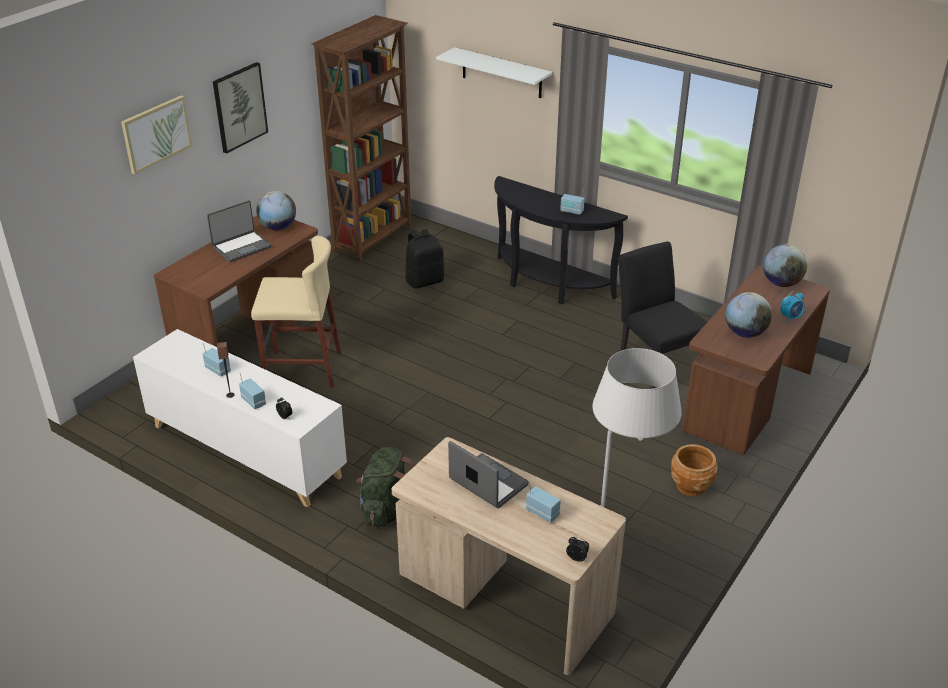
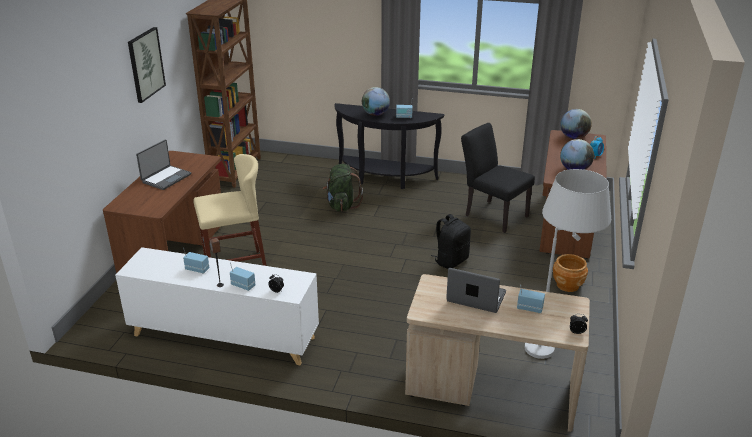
camera: 20 degrees left, 5 degrees down
(156, 133) = (94, 86): picture -> none
(278, 227) = (187, 160): globe -> globe (375, 114)
(387, 510) = (365, 352): green backpack -> green backpack (341, 205)
(424, 281) = (293, 191): black backpack -> black backpack (451, 260)
(501, 73) = (329, 24): white shelf -> none

